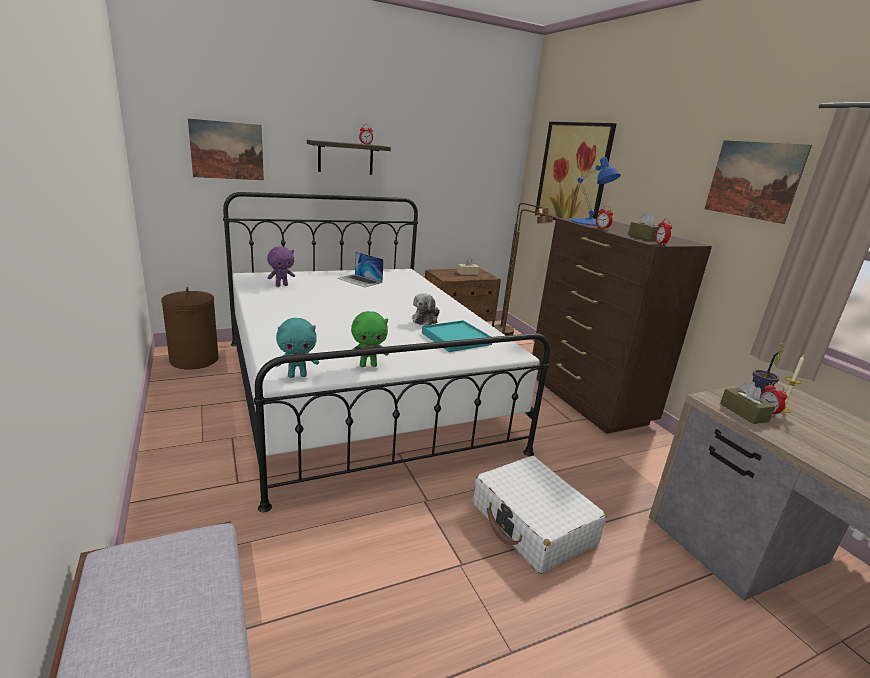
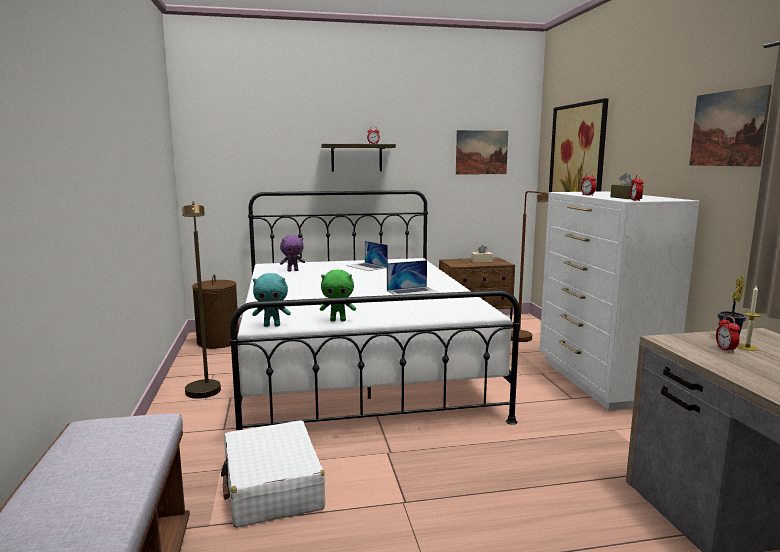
camera: 15 degrees right, 10 degrees down
(227, 150) = (253, 158): picture -> picture (481, 152)
(426, 320) = (413, 292): plush toy -> laptop
(456, 339) = (434, 304): turquoise tray -> none
(507, 334) = (530, 325): brown floor lamp -> brown floor lamp (204, 395)
(533, 524) = (491, 478): white suitcase -> white suitcase (272, 487)
(587, 400) = (599, 382): brown dresser -> white dresser
(589, 222) = (581, 193): blue table lamp -> none
(743, 412) = (695, 349): brown tissue box -> none

